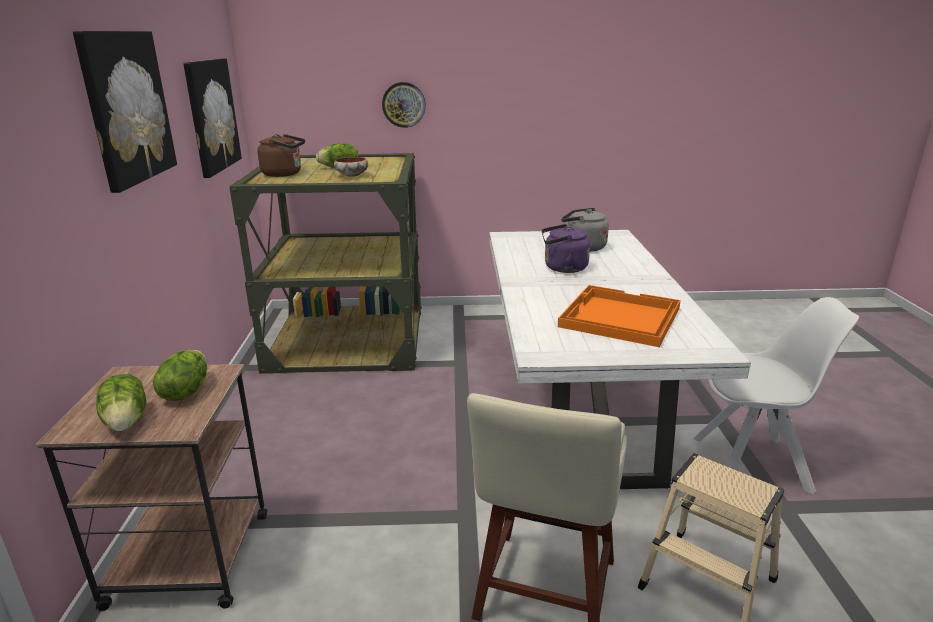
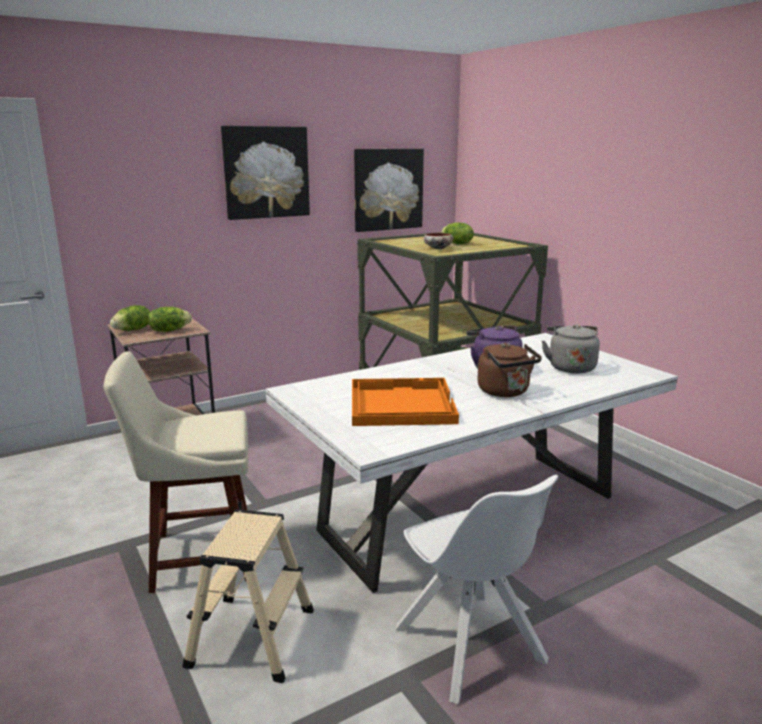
camera: 60 degrees right, 5 degrees down
(284, 174) = (413, 240): brown kettle -> brown kettle (505, 392)
(404, 104) = (551, 197): wall clock -> none

